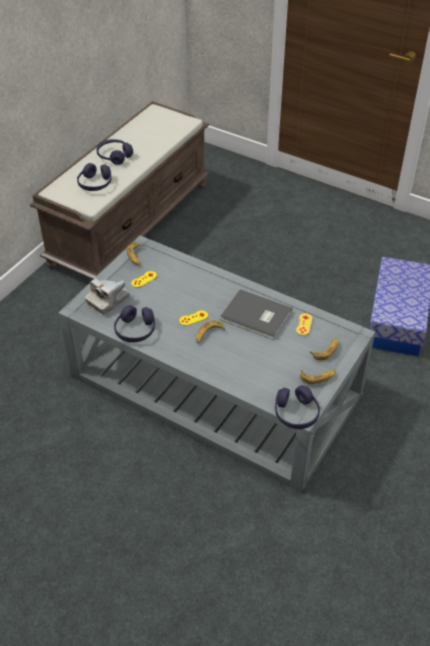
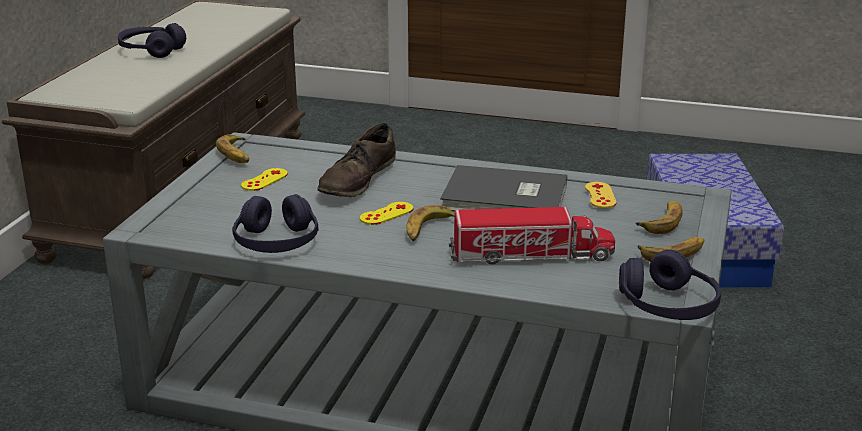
camera: 15 degrees left, 20 degrees down
(95, 184) = (127, 79): purple headphones -> none
(108, 300) = (203, 210): camera -> none
(188, 288) = (357, 179): none -> brown shoe
(249, 363) = (531, 255): none -> toy truck

